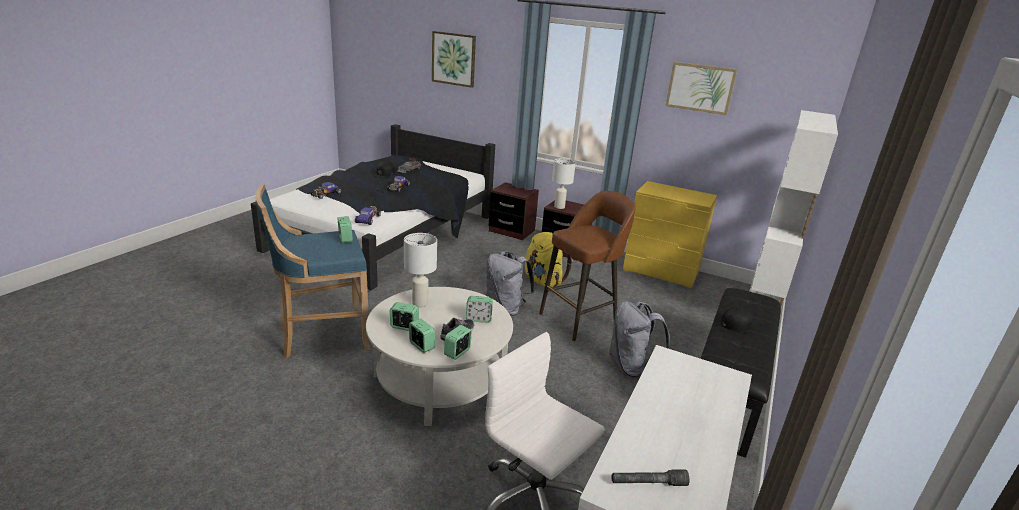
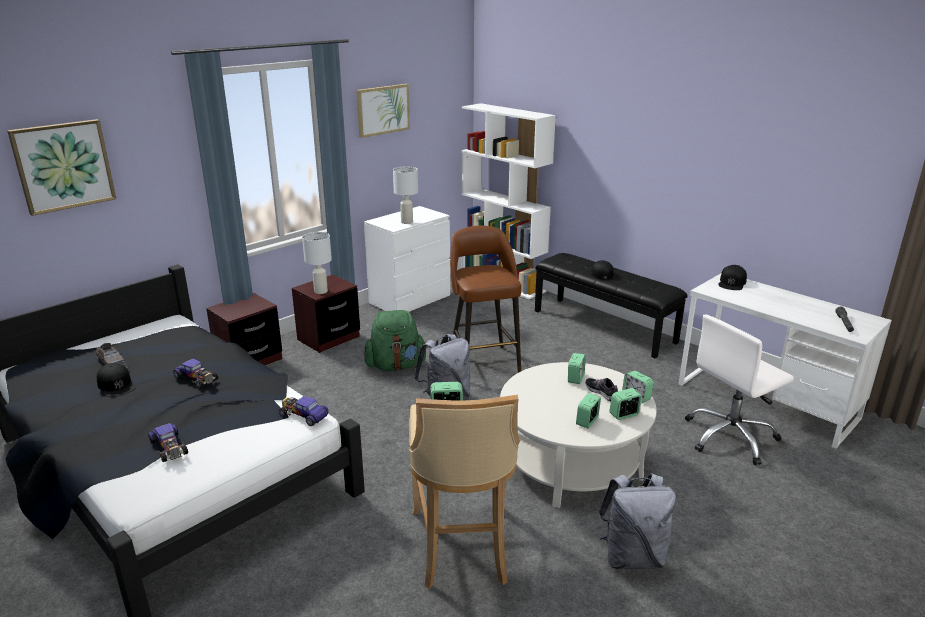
camera: 70 degrees left, 0 degrees up
(321, 337) = (462, 548): blue stool -> beige stool
(419, 303) = (538, 408): white table lamp -> white table lamp (407, 222)
(543, 281) = (396, 366): yellow backpack -> green backpack
(631, 366) = (566, 356): grey backpack -> grey backpack (632, 557)
(661, 272) = (410, 301): yellow dresser -> white dresser
(715, 380) = (732, 283): none -> black cap

